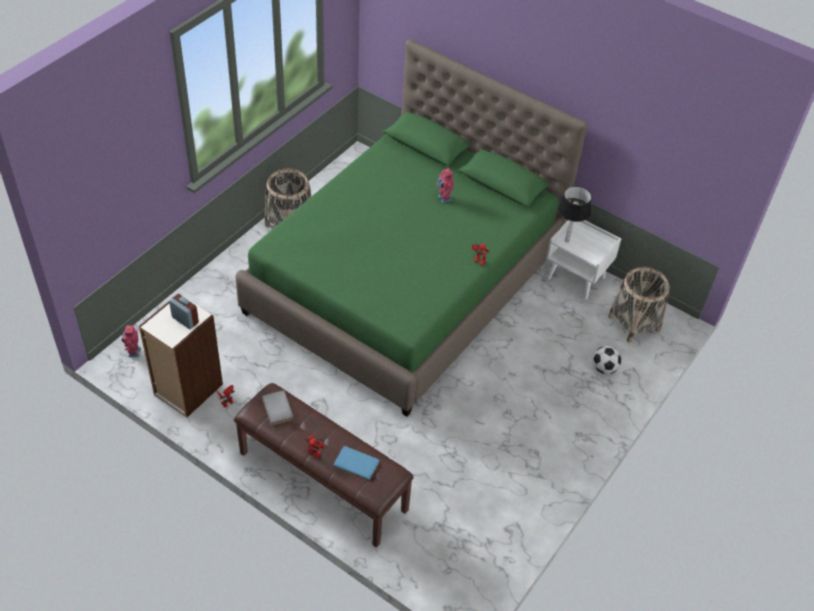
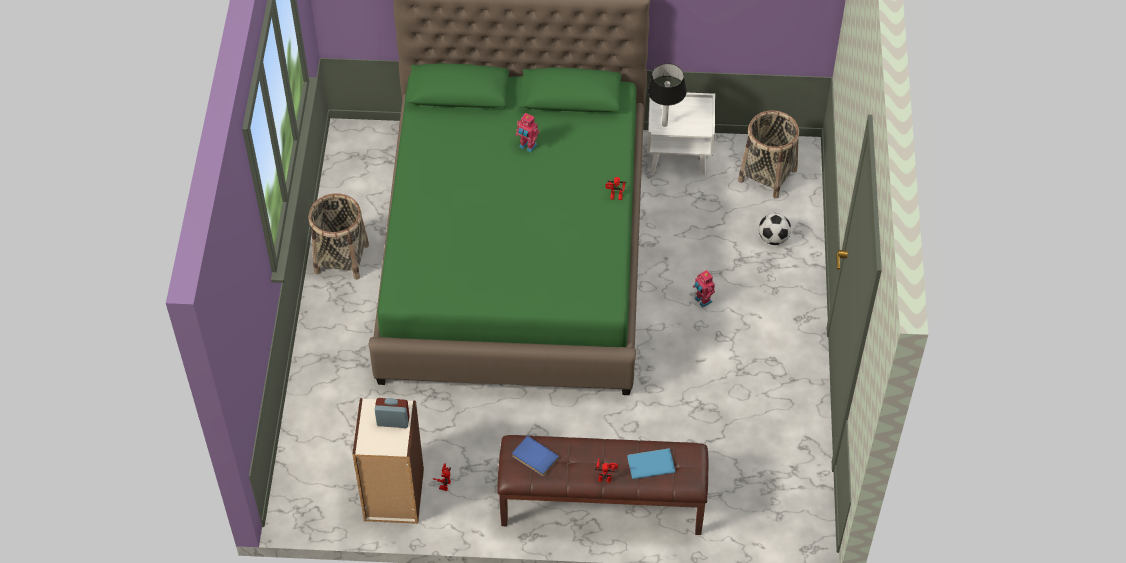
camera: 30 degrees left, 5 degrees up
(133, 352) = (301, 491): toy robot -> toy robot (702, 300)
(276, 409) = (534, 458): grey book -> blue book

